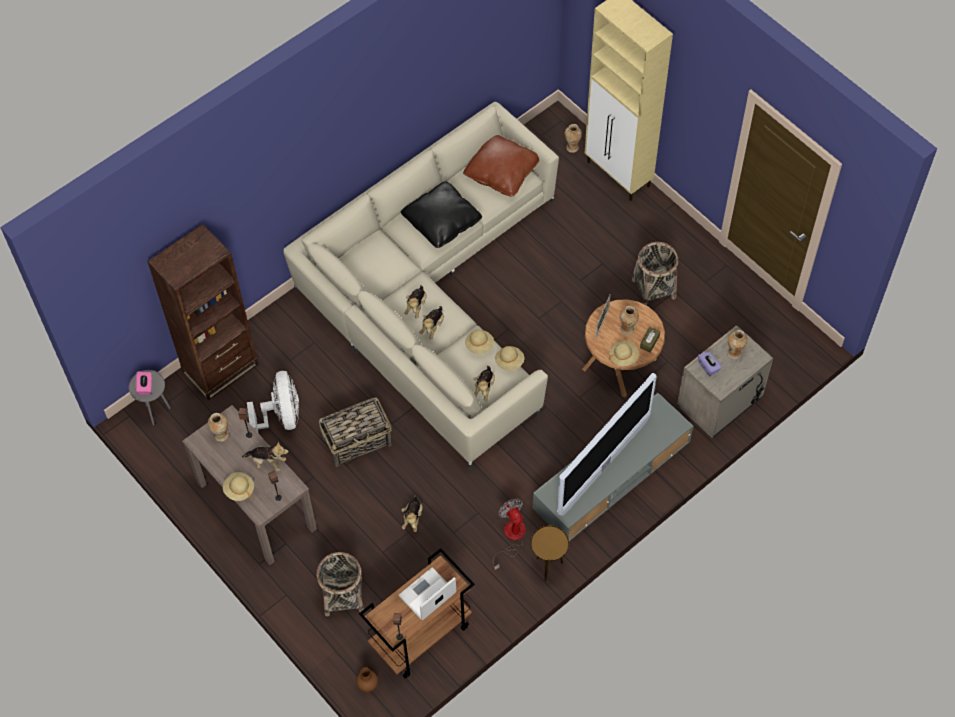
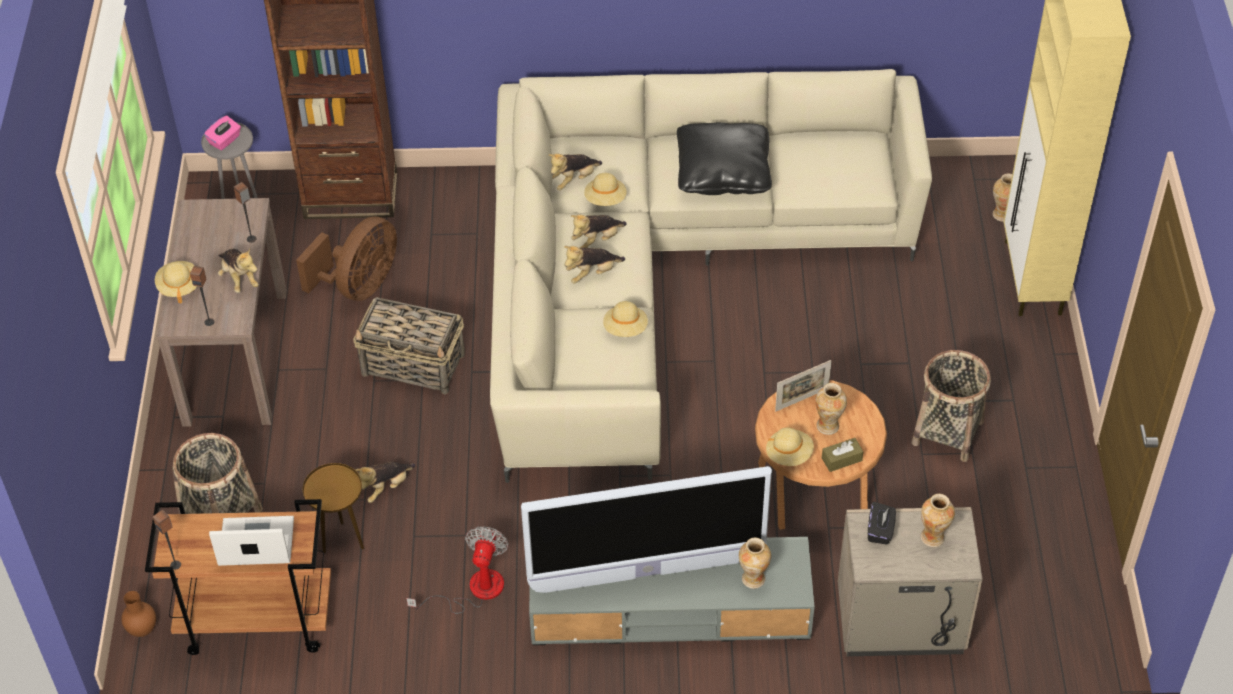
camera: 40 degrees right, 10 degrees down
(221, 435) = (223, 220): vase -> vase (753, 579)
(281, 417) = (359, 285): white fan -> brown fan
(484, 387) = (581, 376): plush toy -> plush toy (574, 180)
(501, 172) = (852, 163): brown pillow -> none
(509, 362) = (643, 369): beige hat -> beige hat (605, 199)
(548, 567) = (482, 655): brown side table -> brown side table (343, 541)
(708, 367) = (880, 531): purple tissue box -> black tissue box

